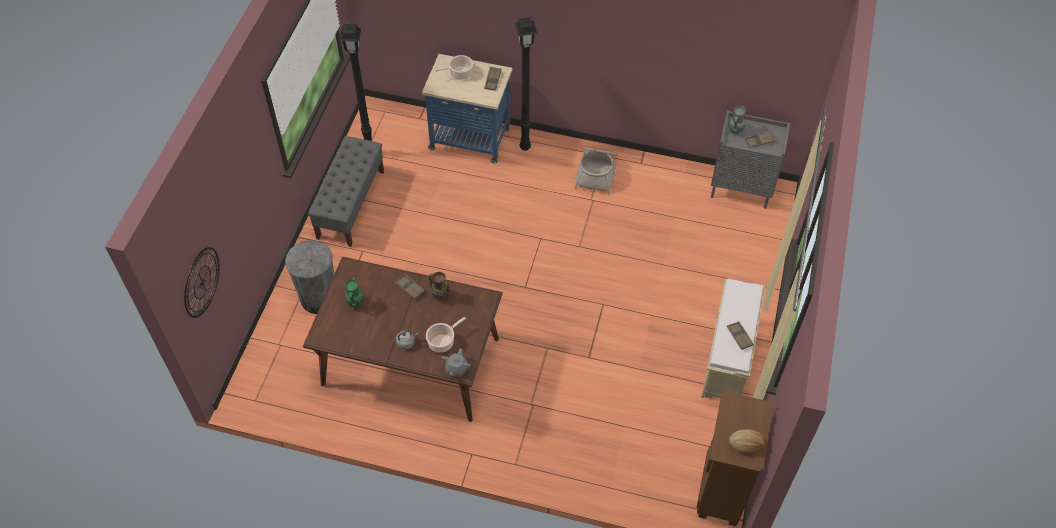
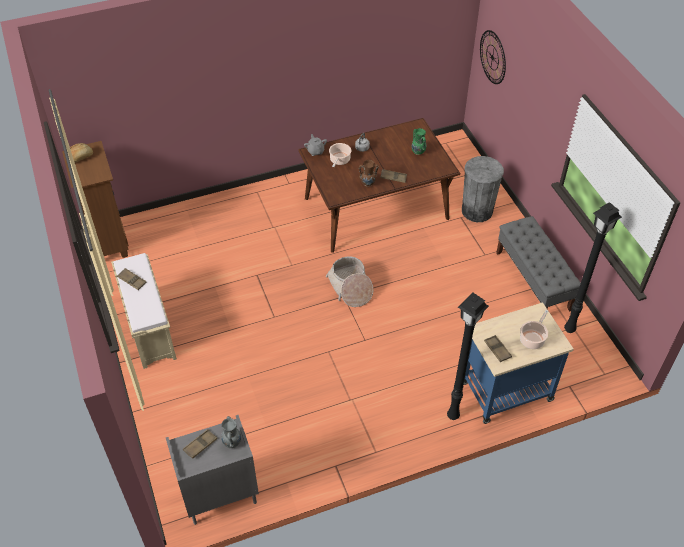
camera: 145 degrees right, 5 degrees down
(596, 173) = (368, 429): basket -> basket (350, 288)

